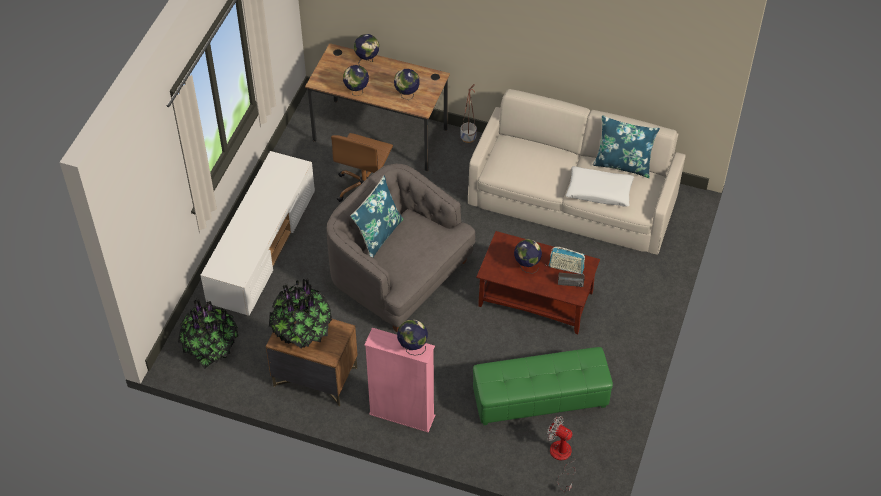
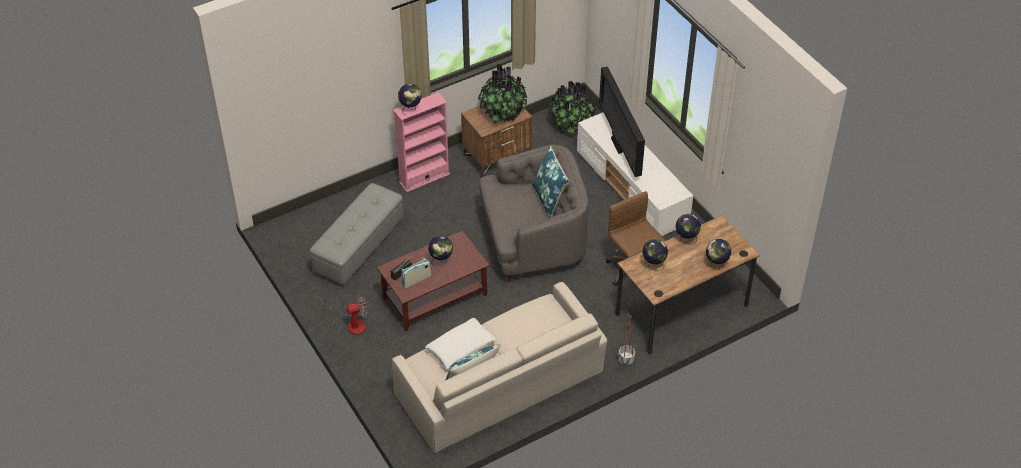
camera: 130 degrees right, 5 degrees down
(252, 236) = (618, 146): none -> television
(540, 399) = (359, 246): green ottoman -> grey ottoman
(561, 458) = (309, 229): fan -> fan (351, 324)

